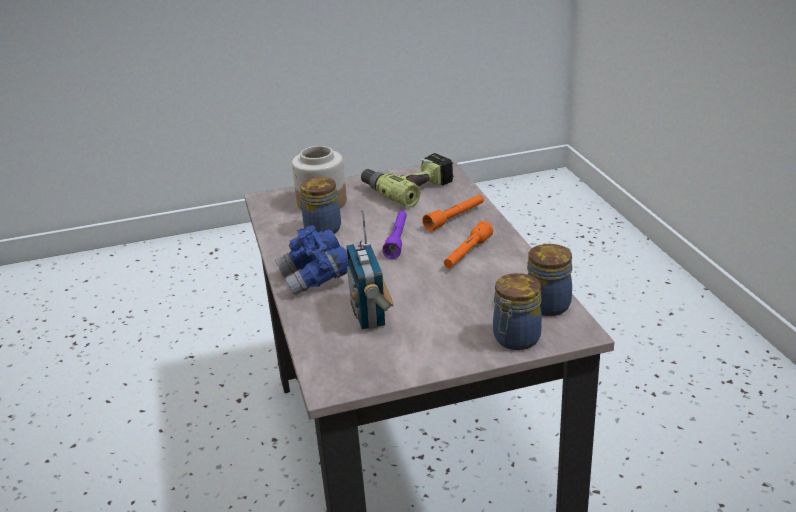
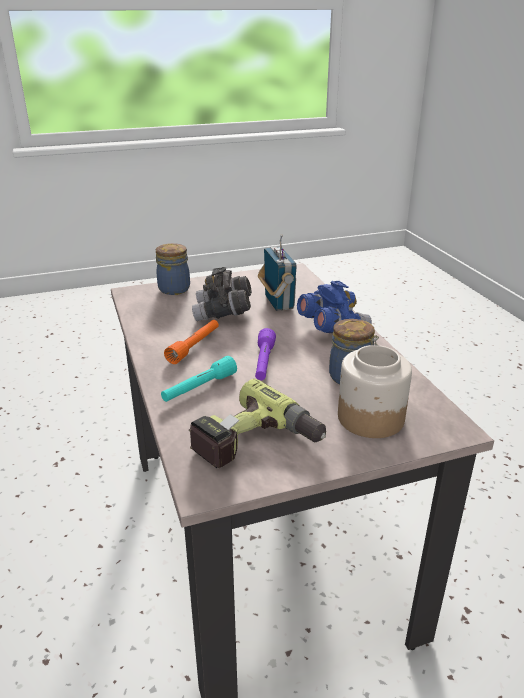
camera: 175 degrees right, 0 degrees up
(440, 296) = (223, 313): none -> grey binoculars
(455, 218) = (199, 388): orange flashlight -> turquoise flashlight
(549, 304) = (141, 307): jar -> none

